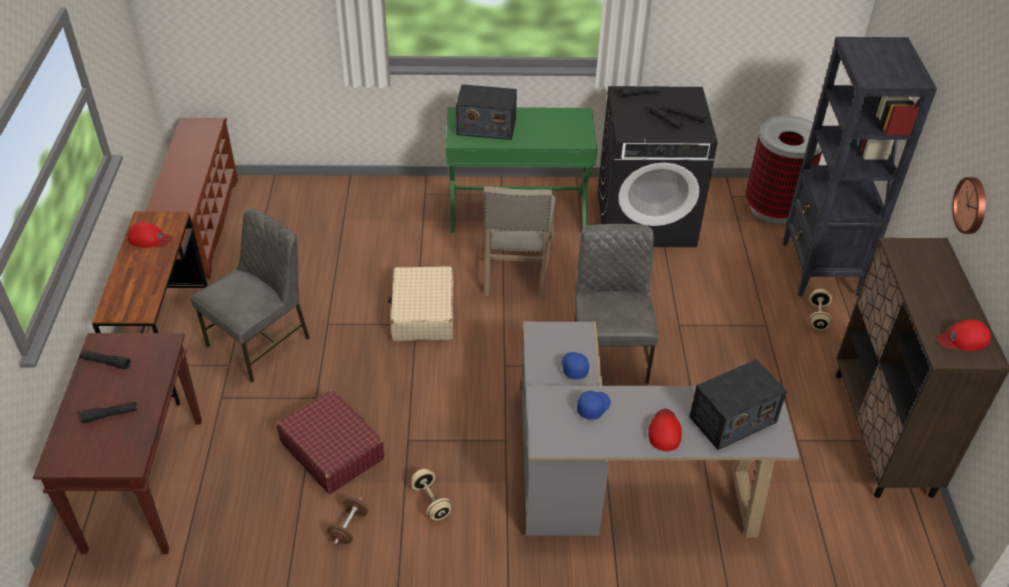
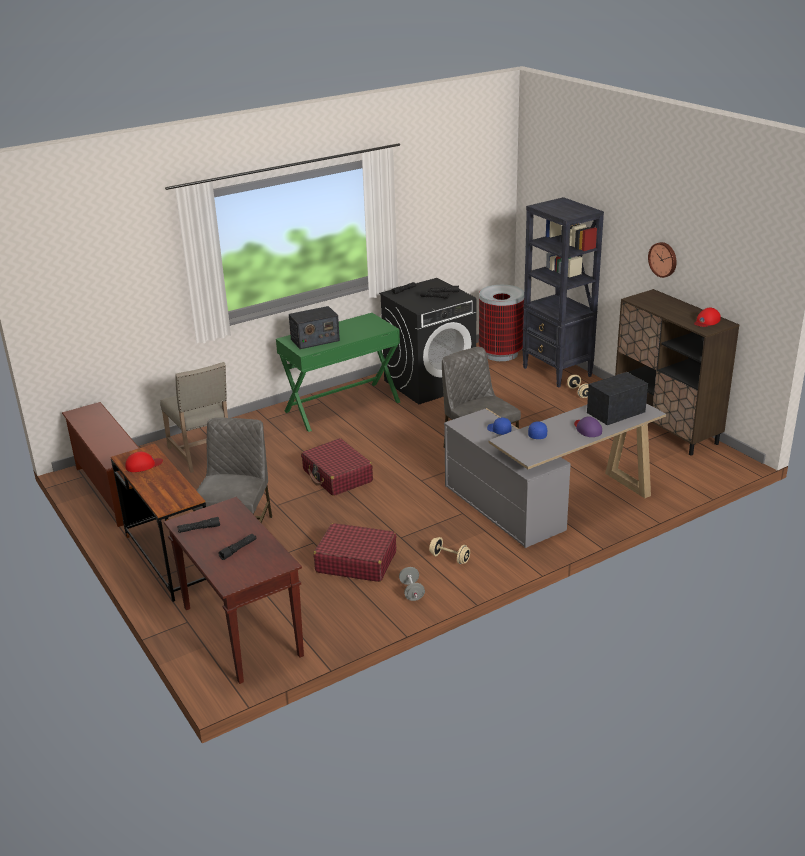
camera: 30 degrees left, 15 degrees down
(349, 528) = (412, 591): brown dumbbell -> grey dumbbell
(423, 313) = (337, 476): beige suitcase -> red suitcase
(516, 272) = (376, 435): beige chair -> beige chair (203, 454)
(664, 431) = (587, 429): red cap -> purple cap
(732, 419) = (616, 412): radio -> radio turned 150 degrees counterclockwise

